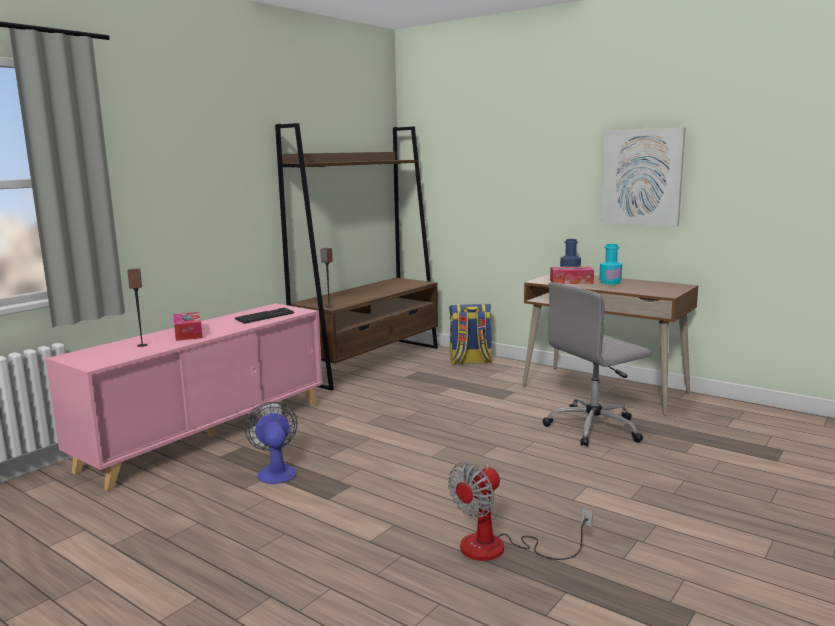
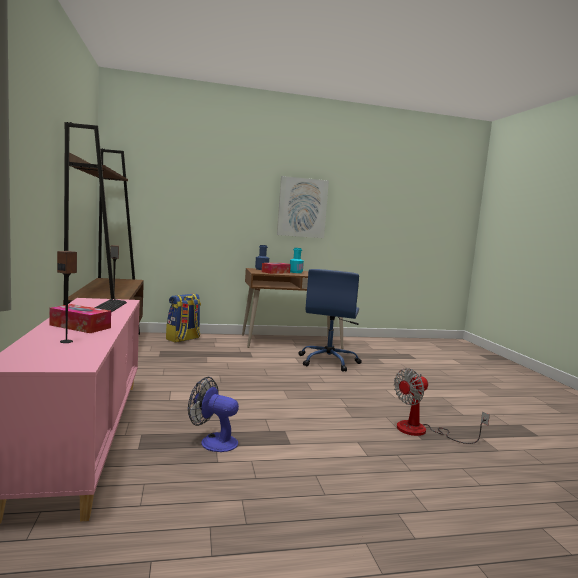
camera: 50 degrees left, 5 degrees down
(499, 549) = (422, 431): fan -> fan turned 60 degrees clockwise
(595, 428) = (328, 361): grey office chair -> blue office chair

